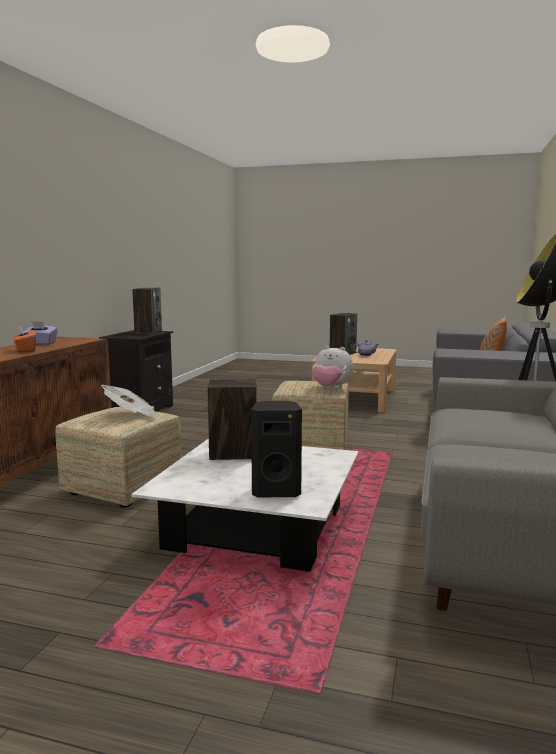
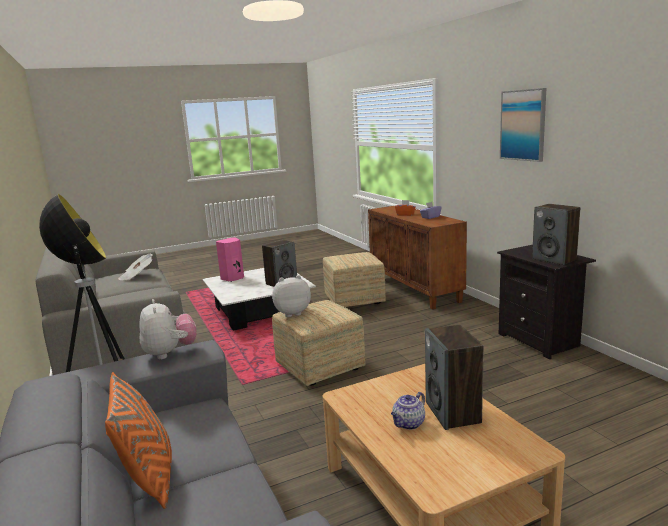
camera: 140 degrees right, 5 degrees up
(75, 219) = (523, 125): none -> picture
(131, 415) = (347, 259): newspaper -> newspaper (137, 276)
(276, 491) = (233, 279): black speaker -> pink speaker
(470, 350) = (170, 353): none -> plush toy

